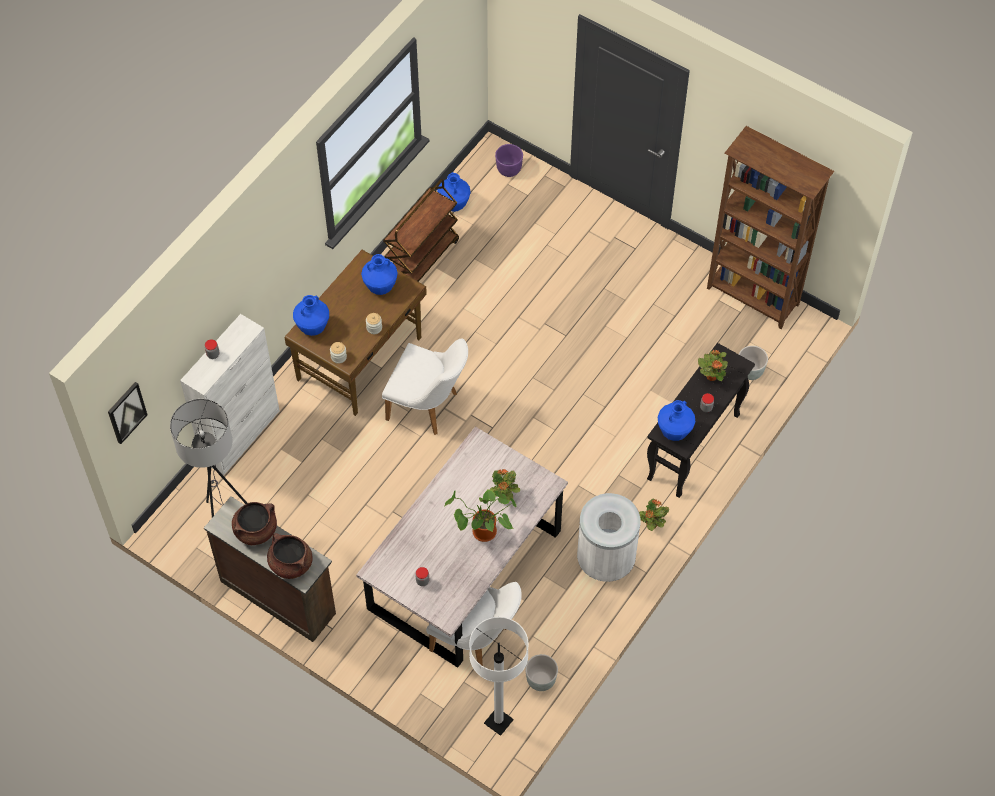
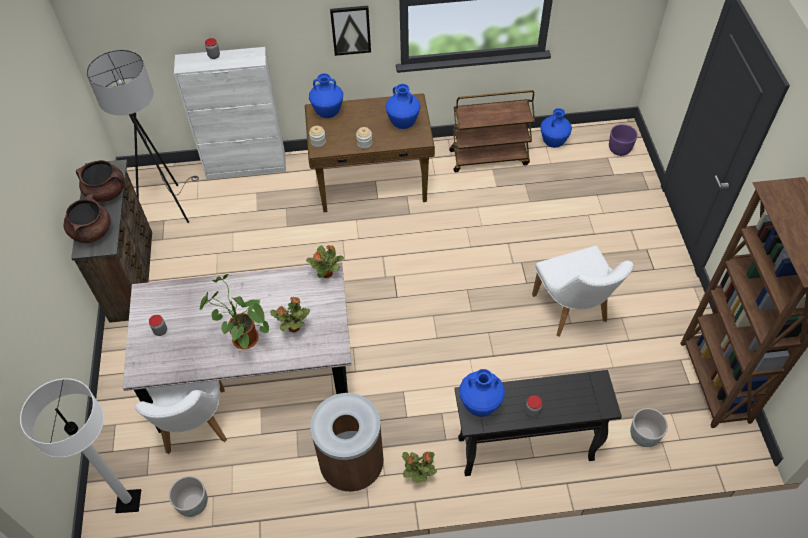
camera: 50 degrees right, 5 degrees down
(126, 412) = (97, 33): picture -> picture (350, 30)
(428, 407) = (373, 247): white chair -> white chair (573, 313)
(605, 560) = (352, 465): white trash can -> brown trash can
(711, 376) = (569, 391): potted plant -> potted plant (327, 273)

